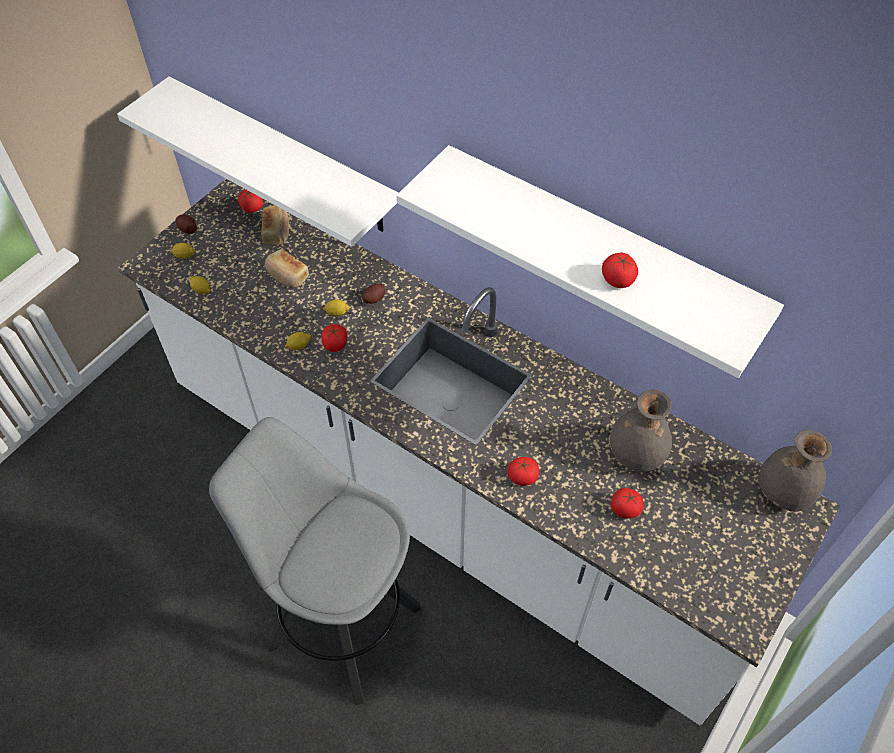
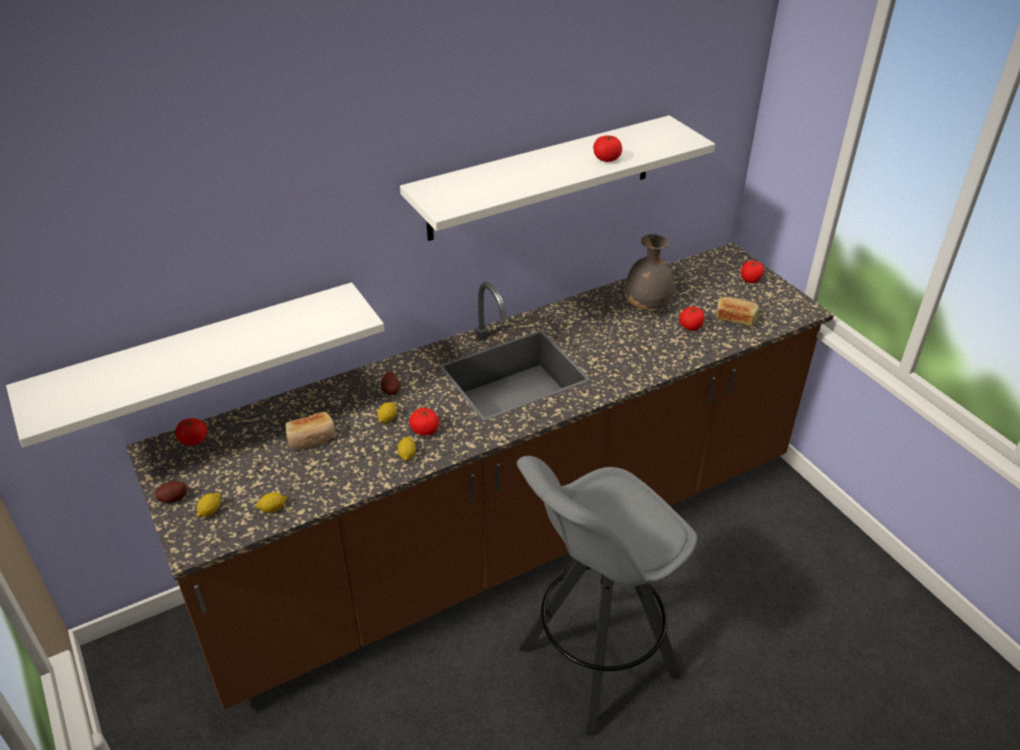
camera: 65 degrees left, 15 degrees down
(277, 231) = (245, 431): bread -> bread (735, 318)
(447, 498) = (509, 537): white counter -> brown counter
(522, 477) = (635, 365): tomato -> tomato (750, 279)
(782, 491) = (711, 258): grey vase -> none

